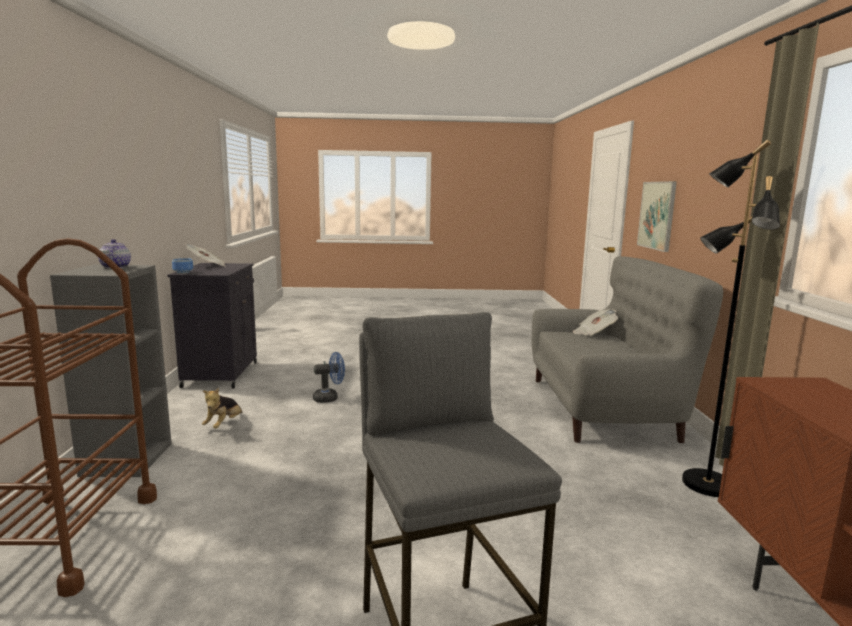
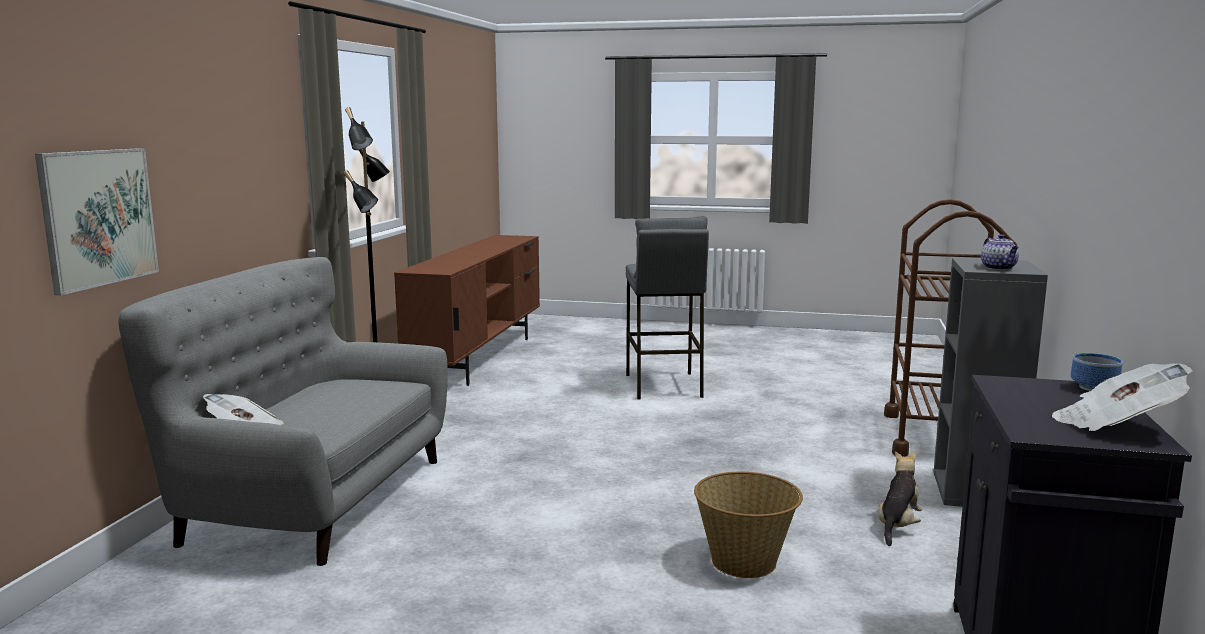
camera: 165 degrees left, 0 degrees up
(330, 398) = (745, 562): blue fan -> basket

